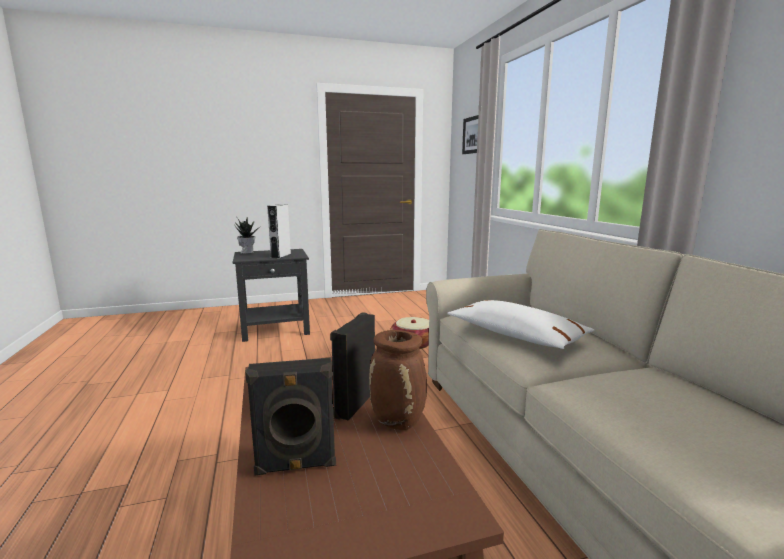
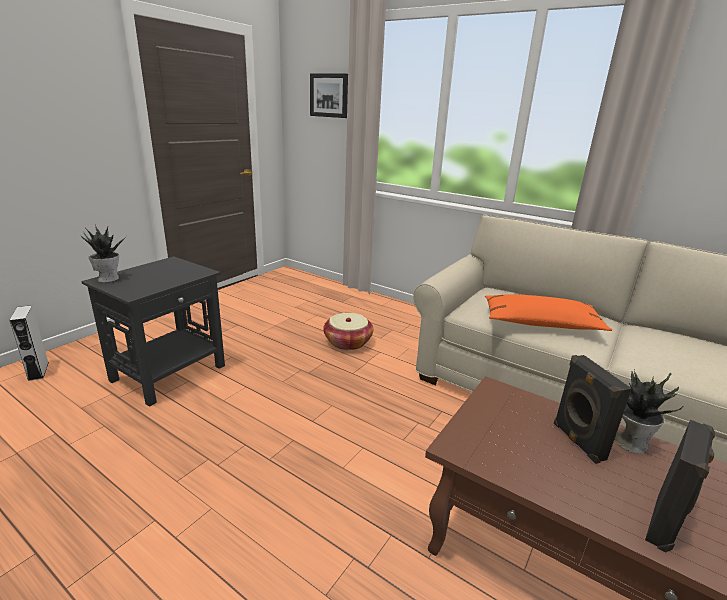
camera: 40 degrees left, 10 degrees up
(281, 256) = (177, 276): grey speaker -> grey speaker (38, 371)
(399, 422) = (629, 442): brown vase -> potted plant
(516, 335) = (540, 323): white pillow -> orange pillow

